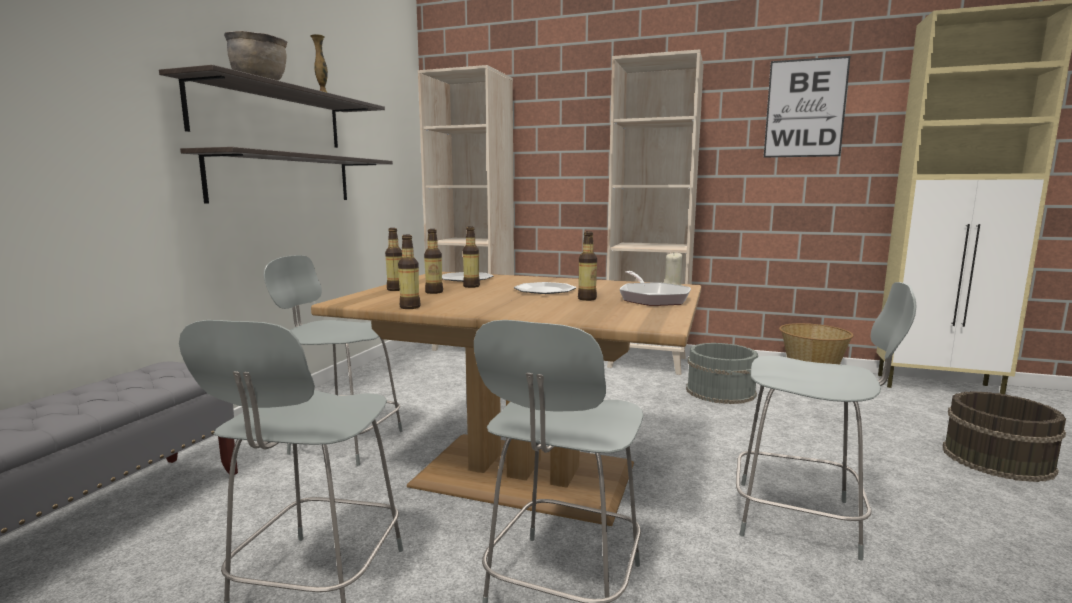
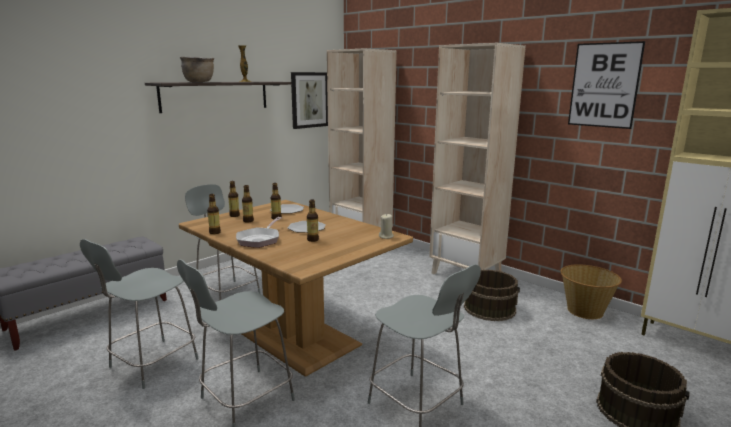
camera: 25 degrees right, 5 degrees up
(284, 178) = (224, 131): shelf -> none
(386, 145) = (309, 100): none -> picture
(652, 298) = (349, 245): frying pan -> frying pan (260, 239)
(720, 391) = (489, 308): grey bucket -> brown bucket

